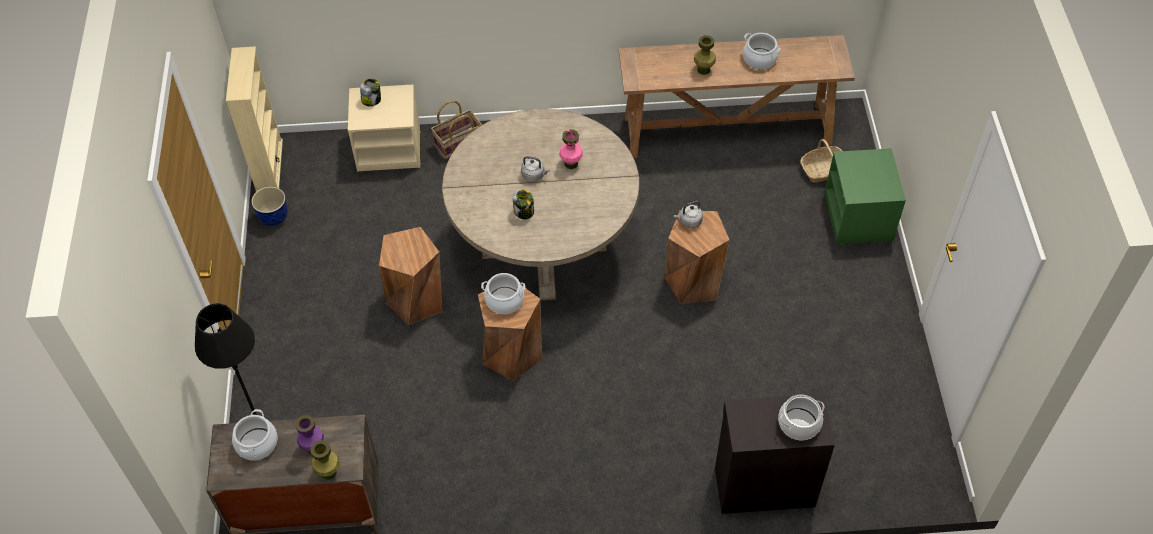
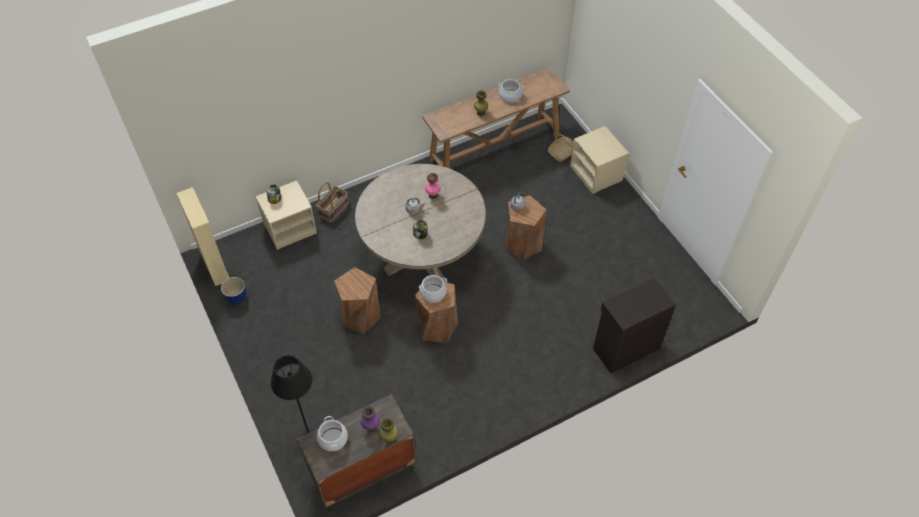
camera: 25 degrees left, 0 degrees up
(799, 424) = (650, 300): cooking pot -> none
(859, 217) = (596, 174): green nightstand -> beige nightstand

